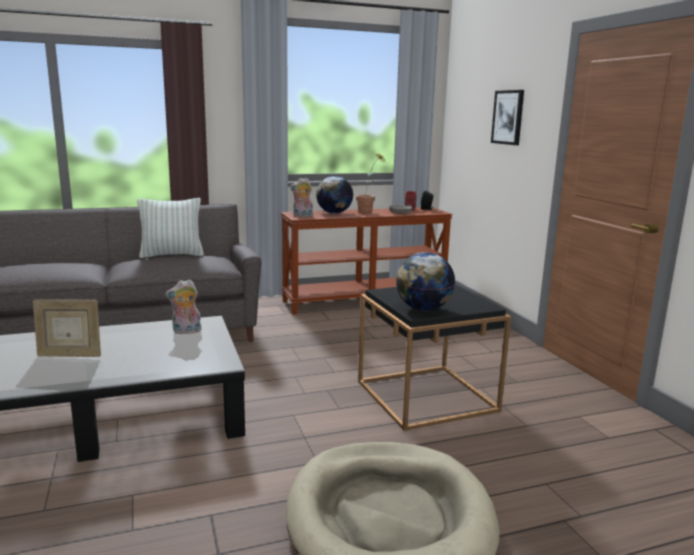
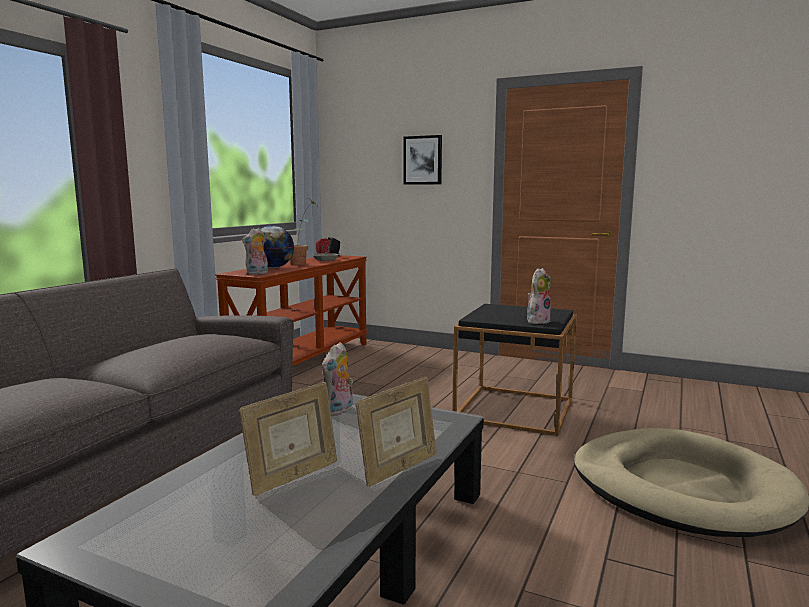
camera: 45 degrees left, 5 degrees down
(111, 375) = (398, 469): none -> picture frame
(172, 255) = (155, 342): pillow -> none
(423, 309) = (537, 321): globe -> plush toy

